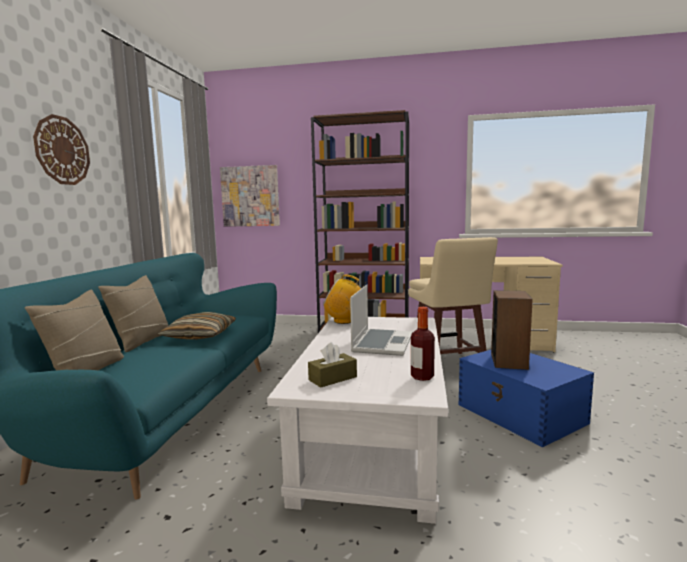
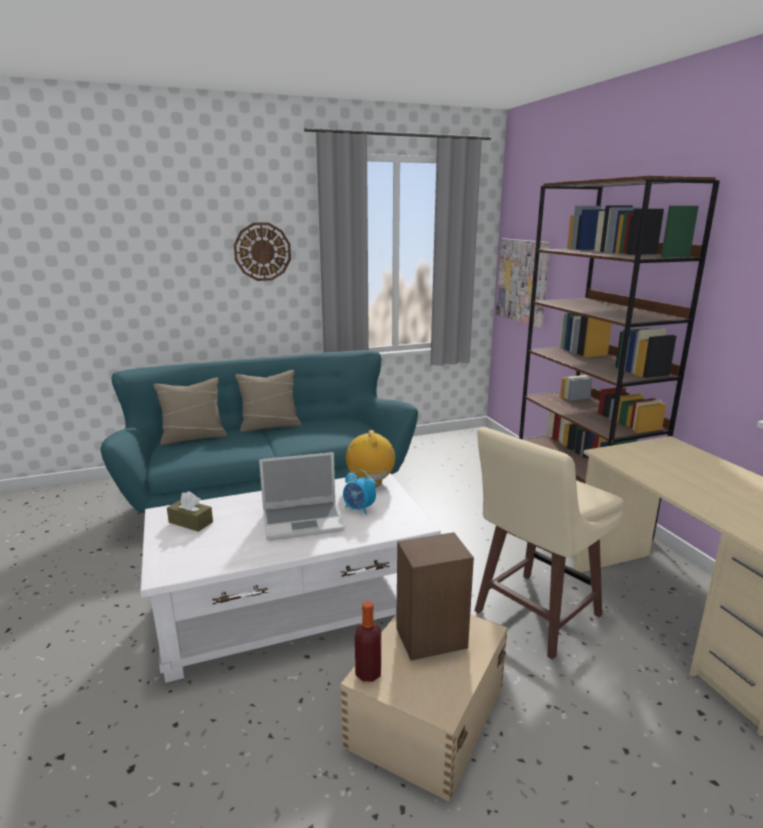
camera: 60 degrees right, 10 degrees up
(200, 335) = (295, 439): pillow -> none
(382, 328) = (359, 509): none -> alarm clock
(422, 377) = (210, 563): bottle -> bottle (368, 673)
(521, 414) = (425, 716): blue storage box -> beige storage box

